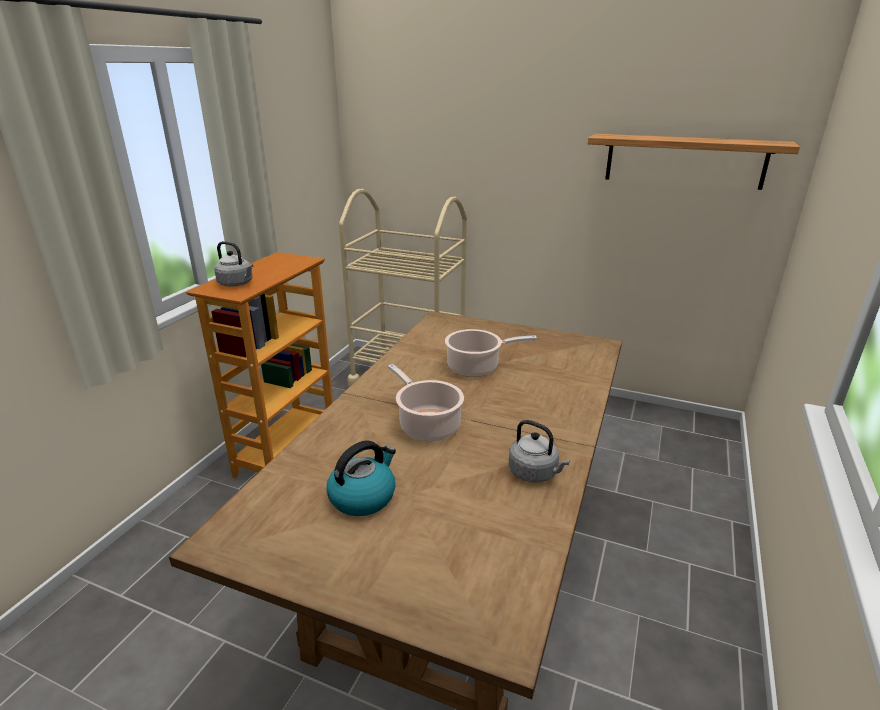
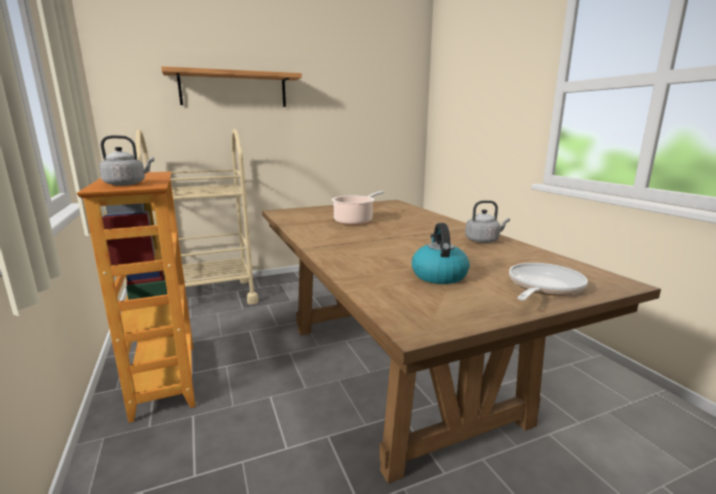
camera: 45 degrees left, 10 degrees down
(410, 579) = (543, 287): none -> frying pan
(427, 425) = (391, 243): cooking pot -> none
(684, 161) = (370, 101): shelf -> shelf (234, 89)

